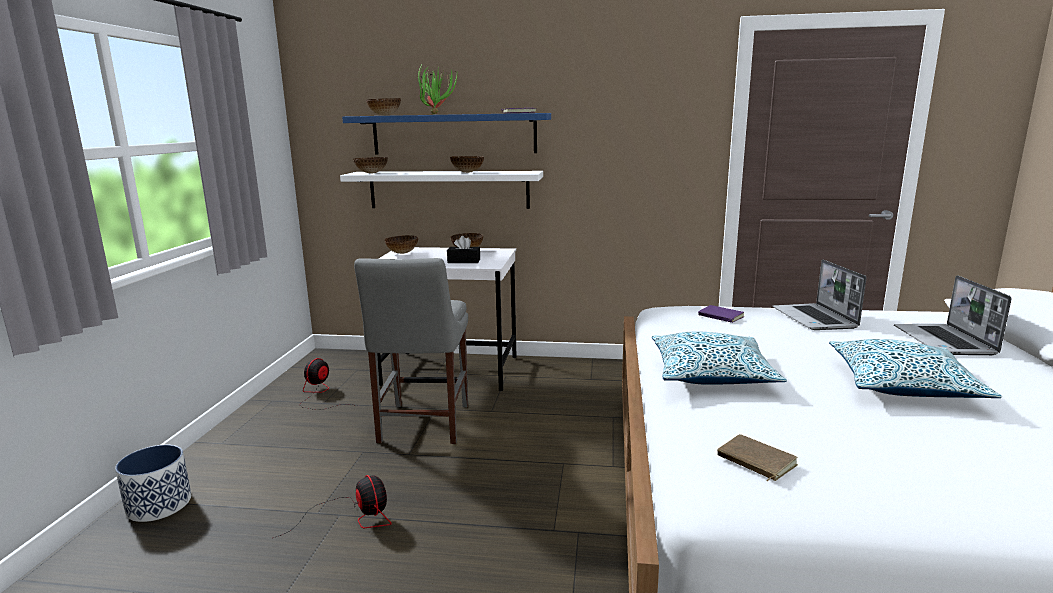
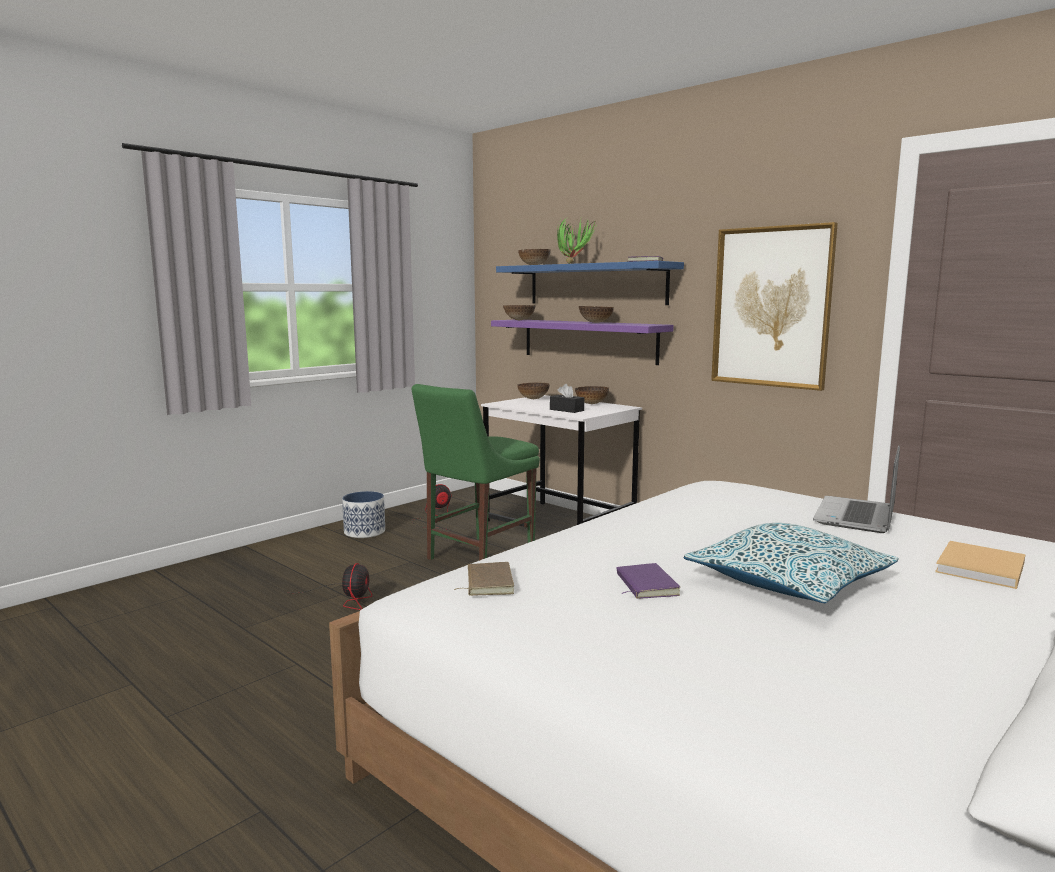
camera: 35 degrees right, 5 degrees down
(160, 505) = (257, 555): planter -> planter (365, 532)
(422, 425) = (476, 557): grey chair -> green chair
(448, 189) = (588, 340): white shelf -> purple shelf
(636, 152) = (771, 307): none -> picture
(711, 374) = (612, 529): pillow -> none
(720, 317) = (744, 495): purple book -> purple book (644, 585)
(945, 341) = (980, 568): laptop -> beige book

